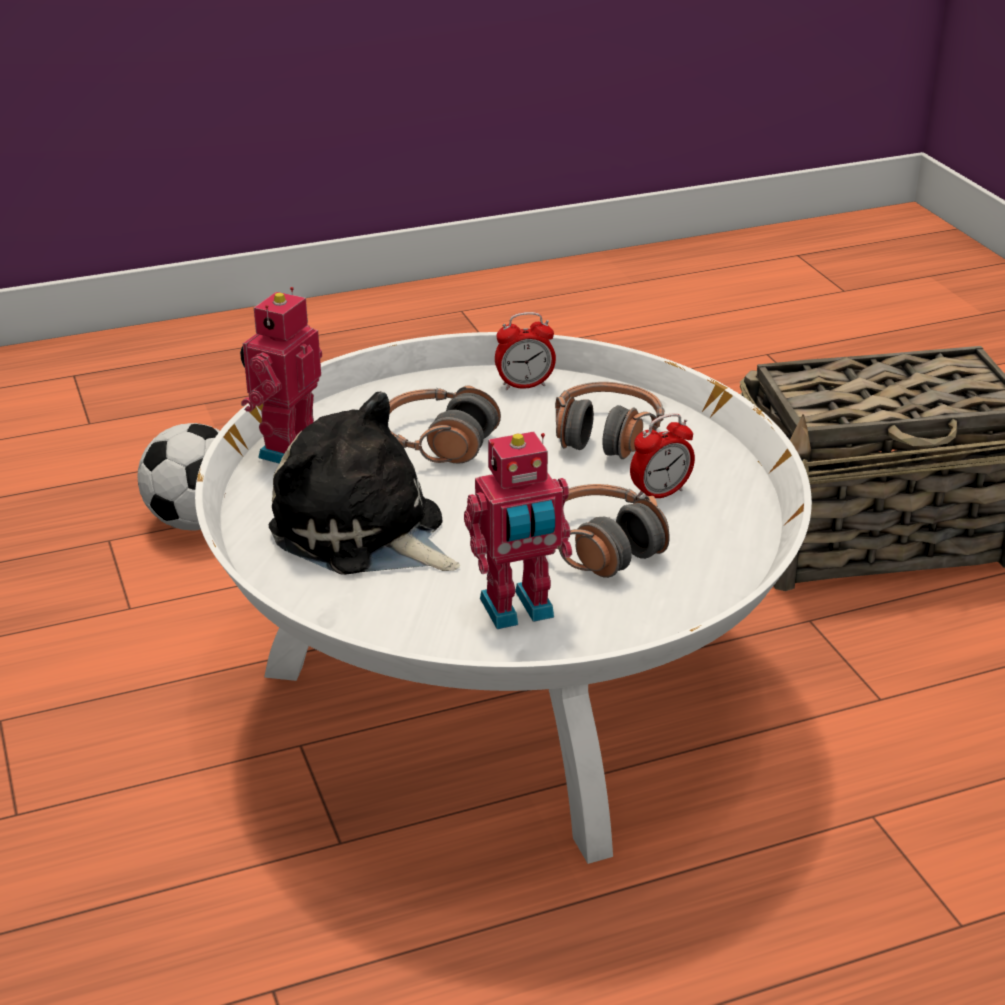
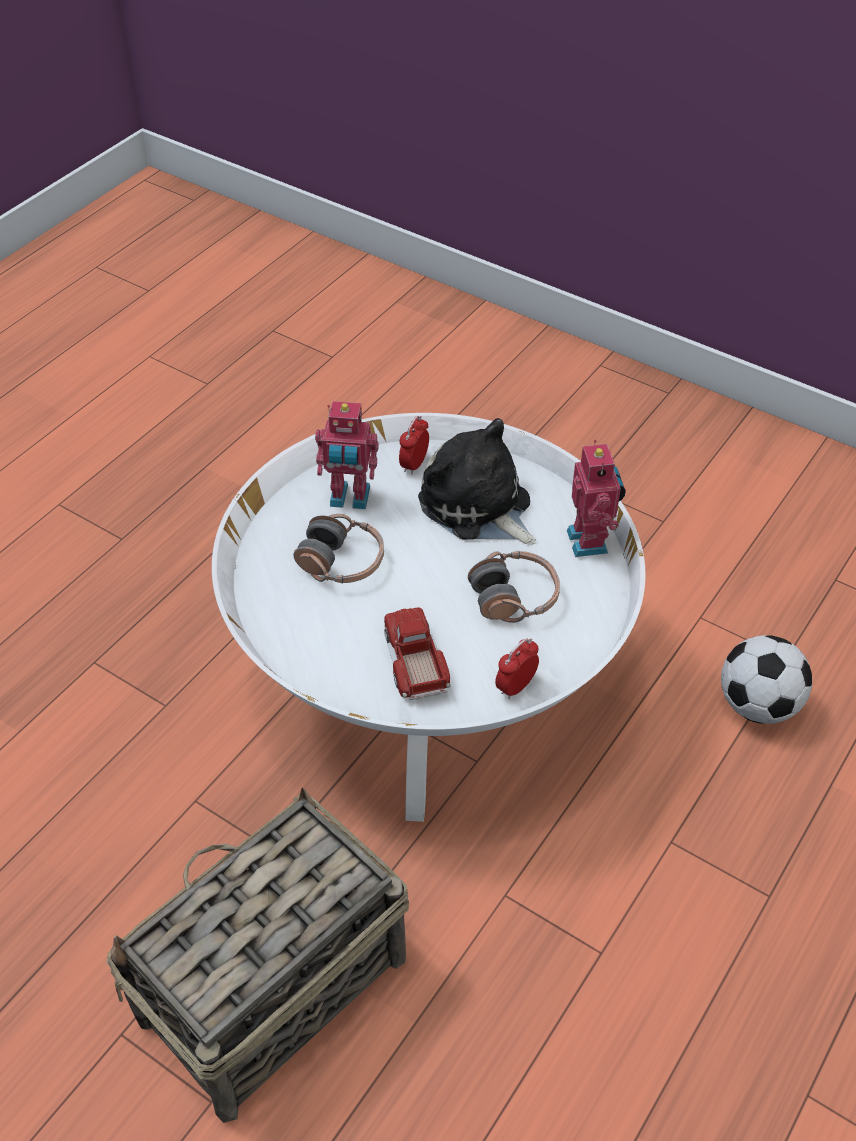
camera: 145 degrees right, 15 degrees up
(364, 533) = (478, 507): plush toy -> plush toy turned 135 degrees counterclockwise
(518, 611) = (349, 499): toy robot -> toy robot turned 120 degrees counterclockwise
(606, 435) = (414, 661): headphones -> toy truck
(660, 493) = (338, 623): alarm clock -> alarm clock (414, 464)

